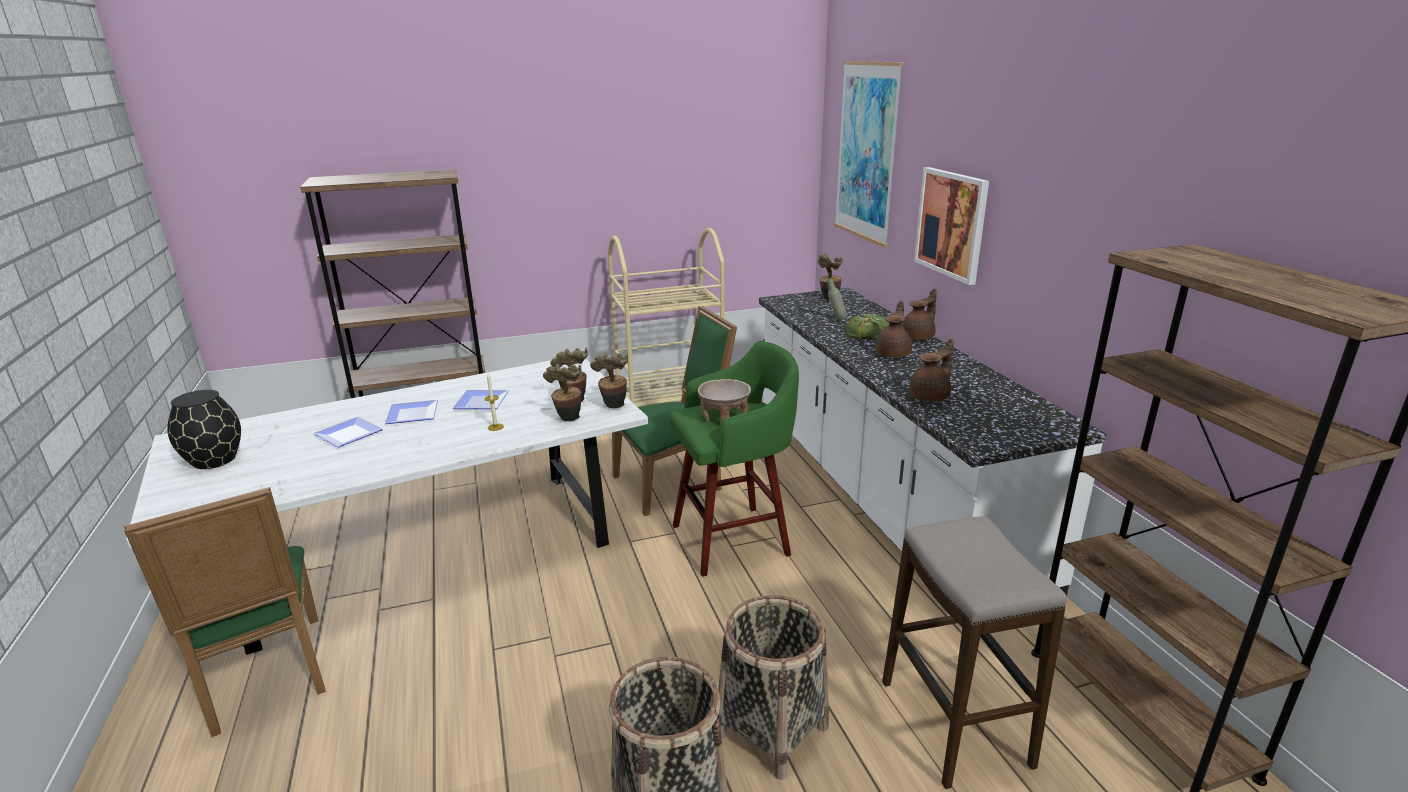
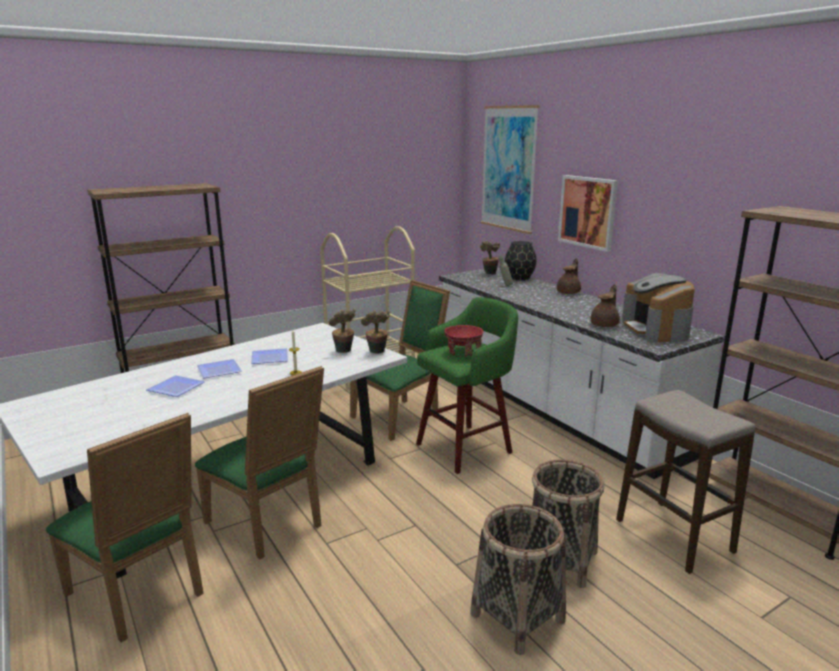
camera: 15 degrees left, 5 degrees down
(213, 460) = (68, 416): black vase -> black vase (519, 278)
(443, 612) = (269, 525): none -> green chair
(568, 419) = (349, 363): potted plant -> none
(724, 417) = (463, 352): beige bowl -> red bowl
(868, 333) = (534, 292): bread -> none
(894, 353) = (561, 302): brown teapot -> none
(1001, 413) = (655, 330): none -> coffee machine

